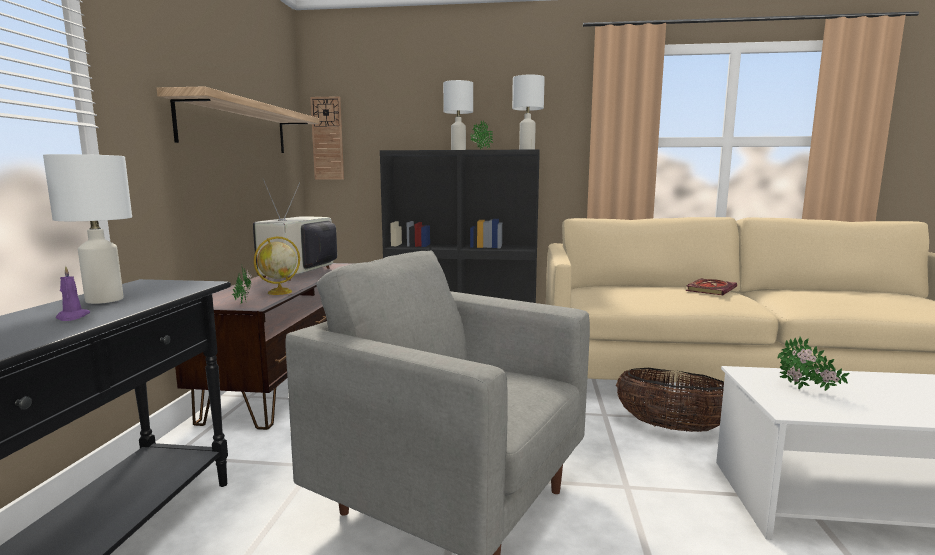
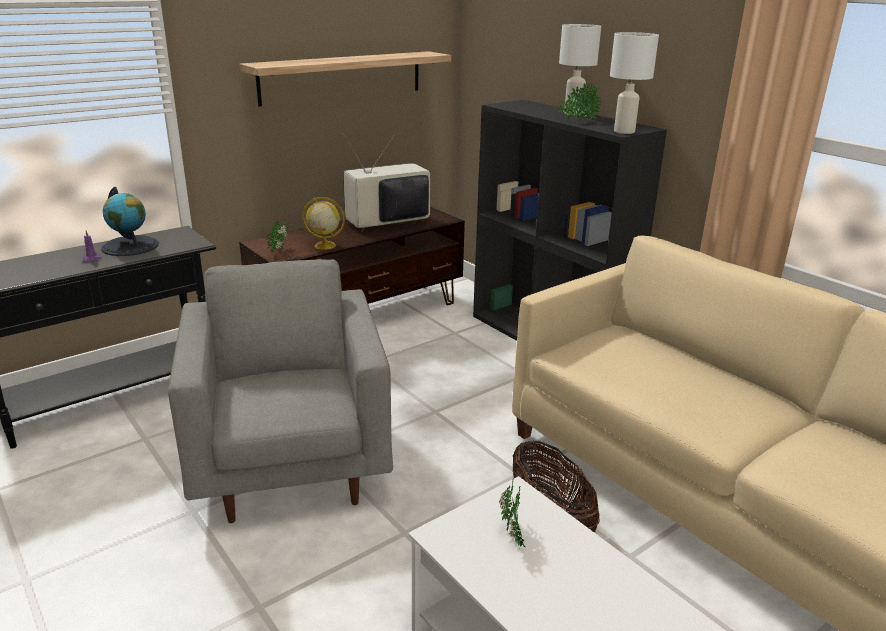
camera: 45 degrees right, 15 degrees up
(106, 300) = (130, 246): white table lamp -> globe
(327, 138) = (476, 71): wall clock -> none
(710, 289) = (726, 394): book -> none

